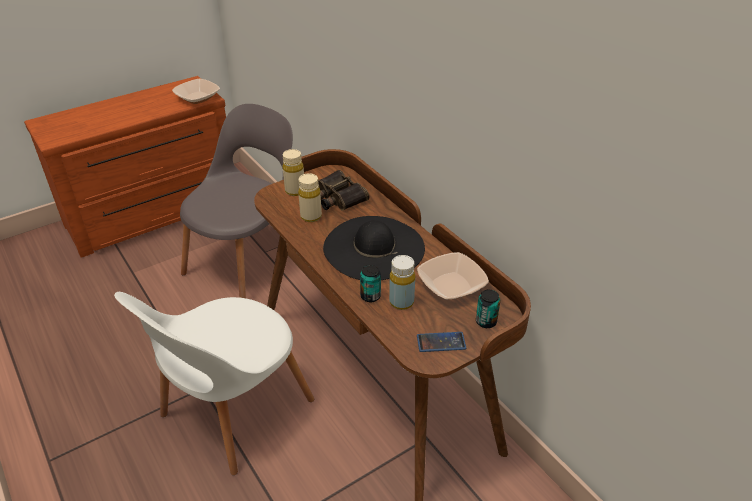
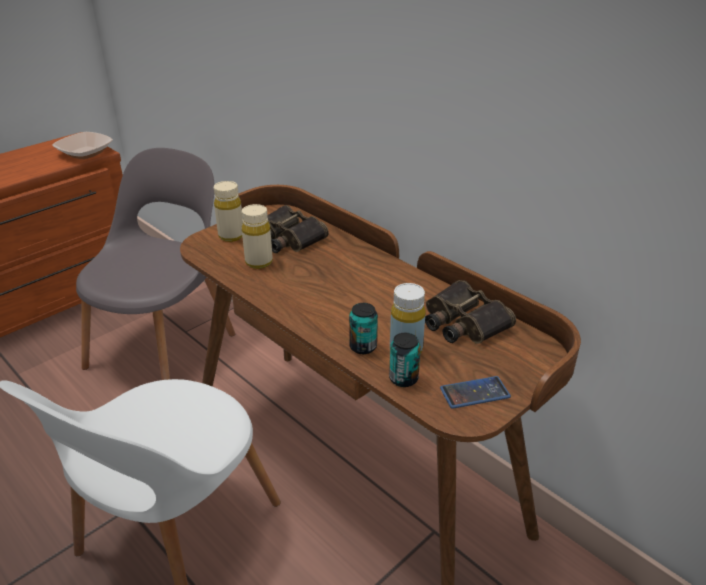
camera: 10 degrees left, 5 degrees down
(373, 247) = (349, 289): black hat -> none
(451, 285) = (462, 322): bowl -> binoculars
(486, 322) = (522, 360): can -> can (403, 379)

